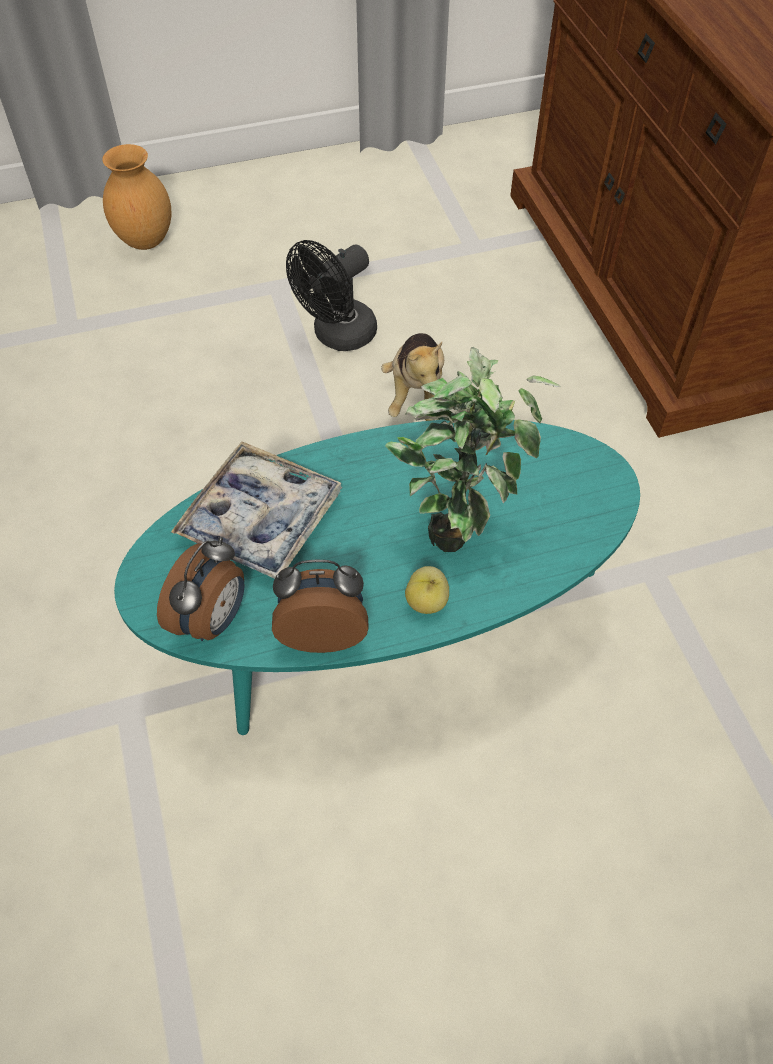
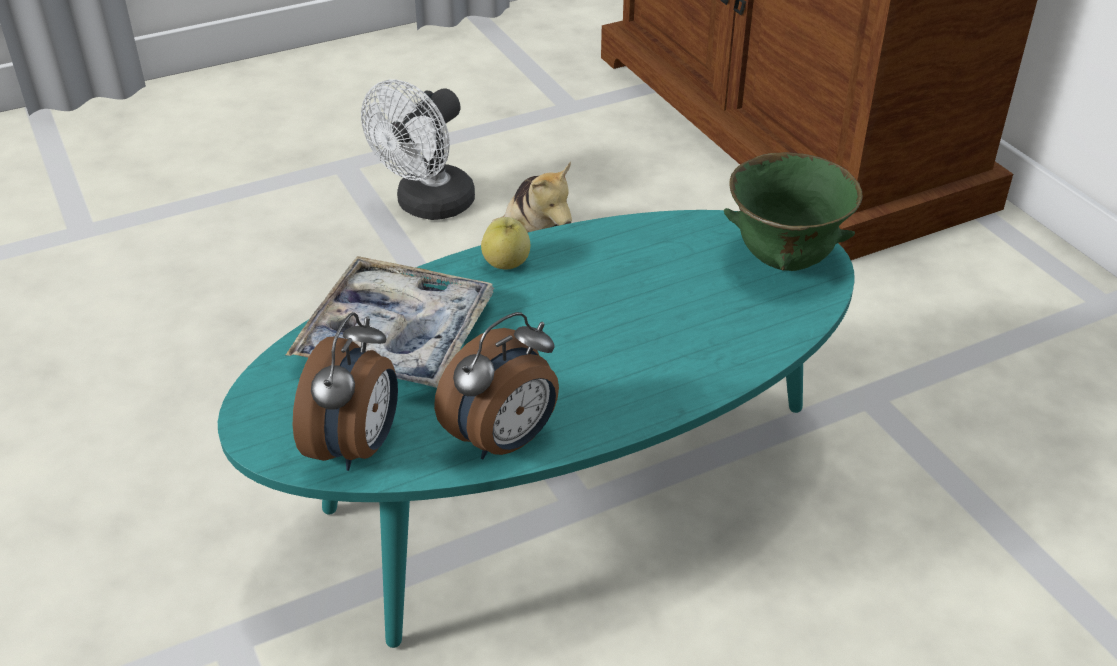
camera: 10 degrees left, 15 degrees down
(145, 240) = (169, 136): brown vase -> none
(322, 631) = (504, 441): alarm clock -> alarm clock turned 150 degrees clockwise
(337, 336) = (428, 207): black fan -> white fan
(427, 602) = (629, 395): apple -> apple (507, 263)
(459, 522) = (645, 312): potted plant -> none
(583, 484) = (783, 260): none -> green bowl

